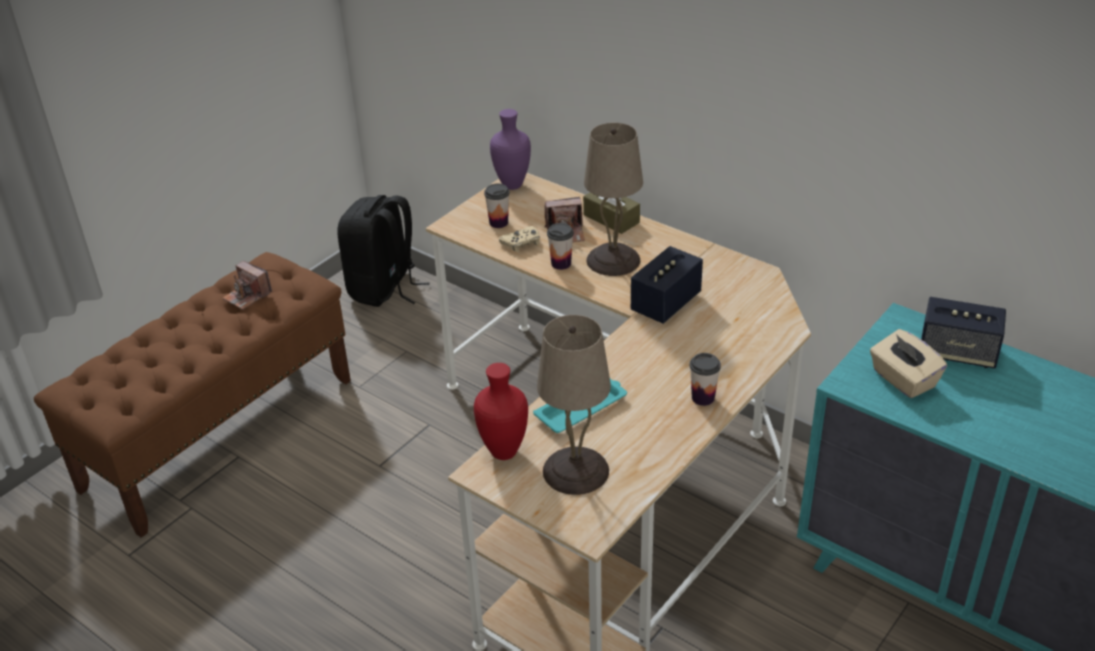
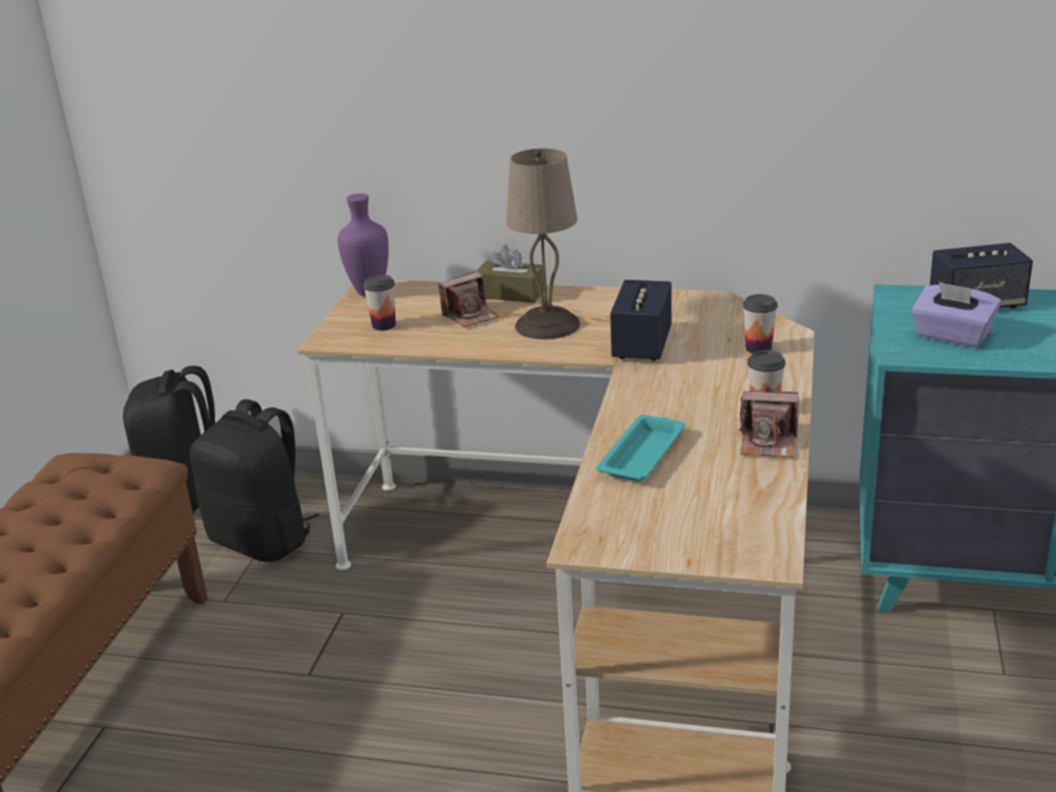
camera: 25 degrees left, 10 degrees down
(247, 296) = (68, 500): camera -> camera (768, 443)
(412, 345) = (263, 540): none -> black backpack
(502, 451) = (590, 518): red vase -> none
(521, 243) = (428, 335): beige game controller -> none
(561, 264) = (491, 341): cup -> cup (758, 349)
(574, 470) = (692, 510): beige table lamp -> none
(903, 380) = (952, 336): beige tissue box -> purple tissue box

